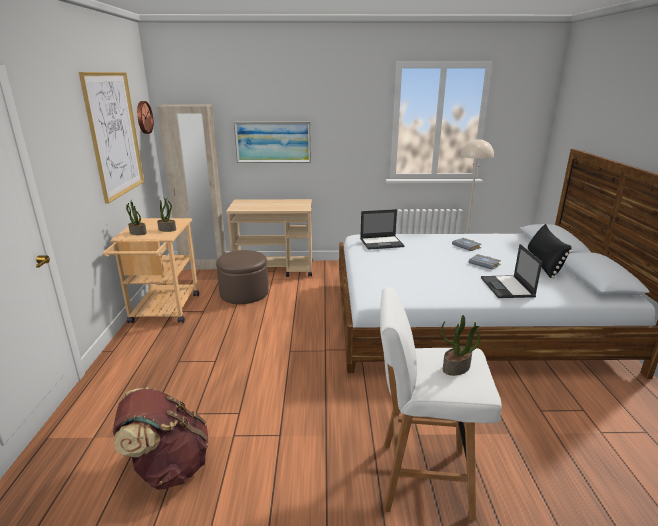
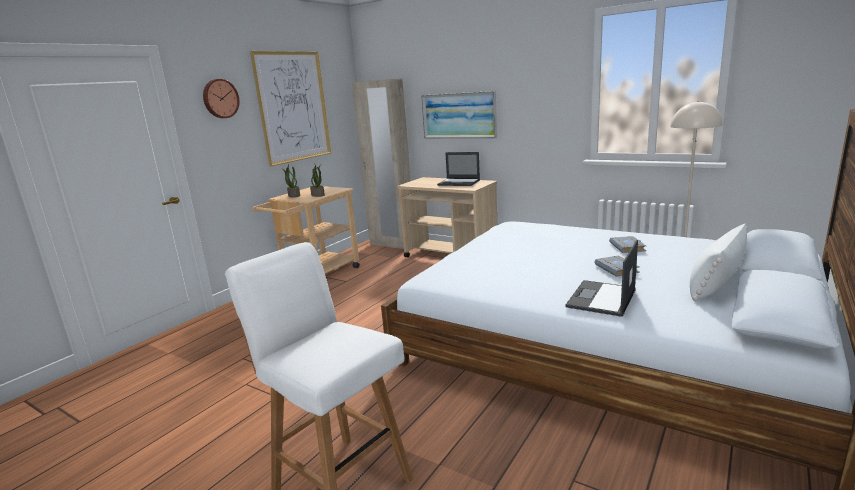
camera: 35 degrees right, 5 degrees down
(143, 117) = (342, 94): wall clock -> wall clock (220, 98)
(168, 467) = (180, 390): brown backpack -> none
(244, 293) = (397, 272): brown ottoman -> none
(382, 243) = (521, 231): laptop -> laptop (459, 182)
(456, 368) = (331, 345): potted plant -> none
(543, 263) = (715, 282): black pillow -> white pillow

